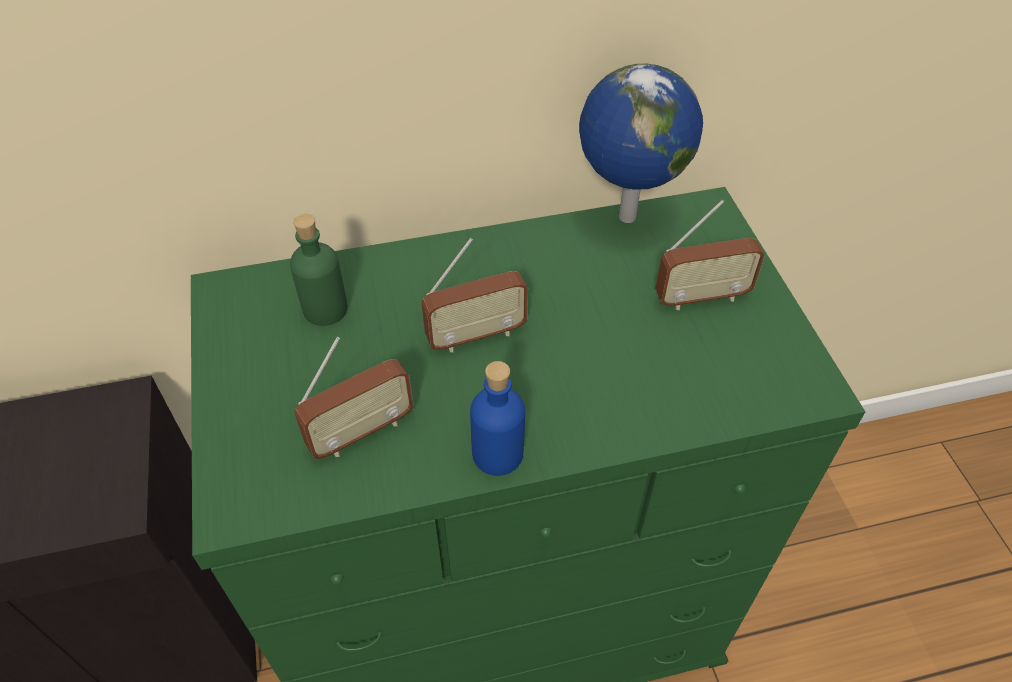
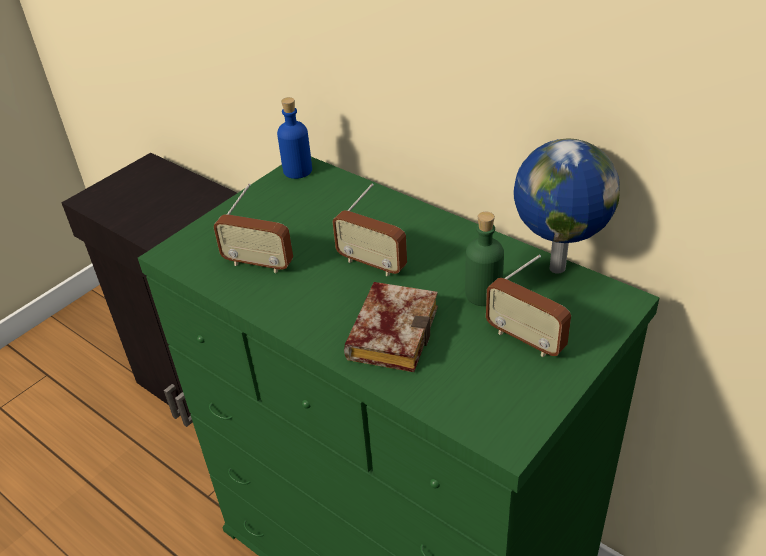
camera: 55 degrees right, 10 degrees down
(325, 309) = (327, 203): green bottle -> green bottle (483, 294)
(498, 454) = (294, 319): blue bottle -> blue bottle (297, 170)
(597, 383) = (391, 330): none -> book

